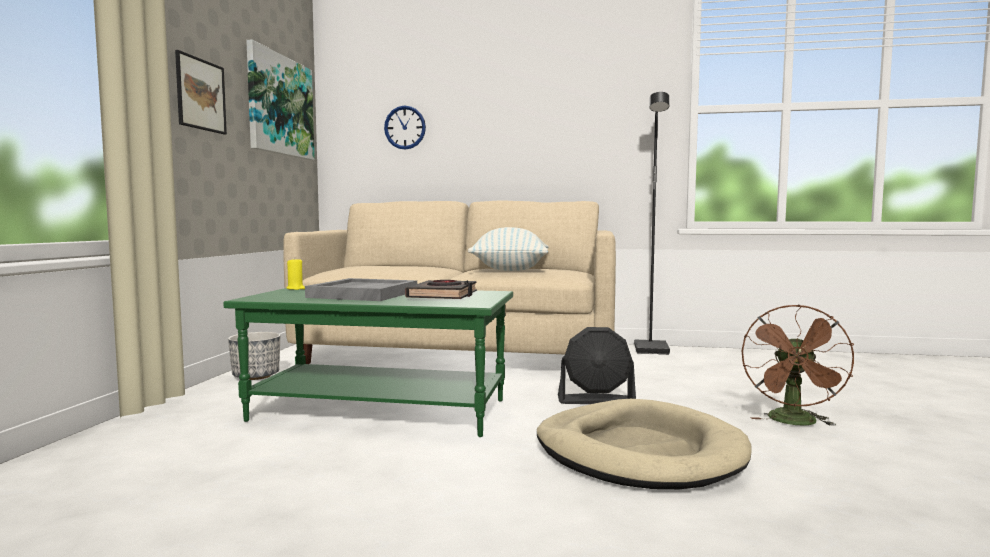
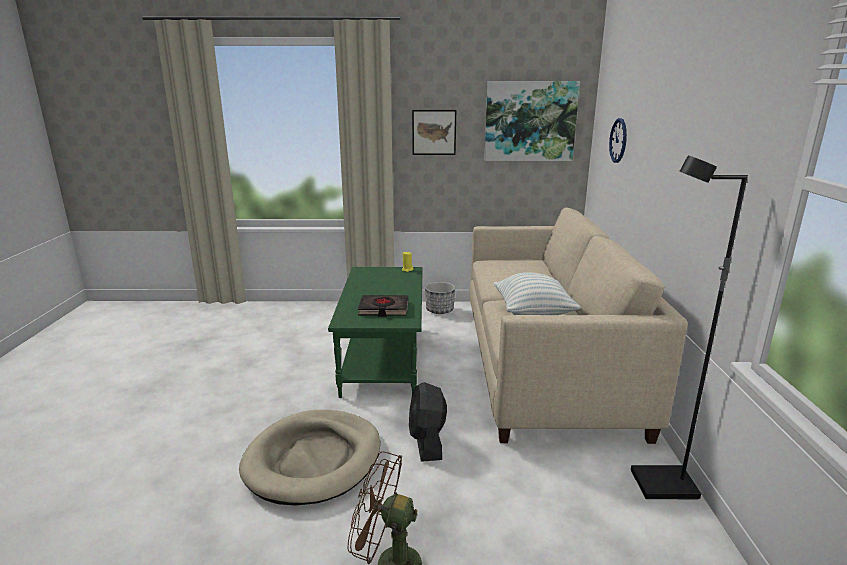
camera: 80 degrees right, 15 degrees up
(363, 294) = (386, 288): grey tray -> none

